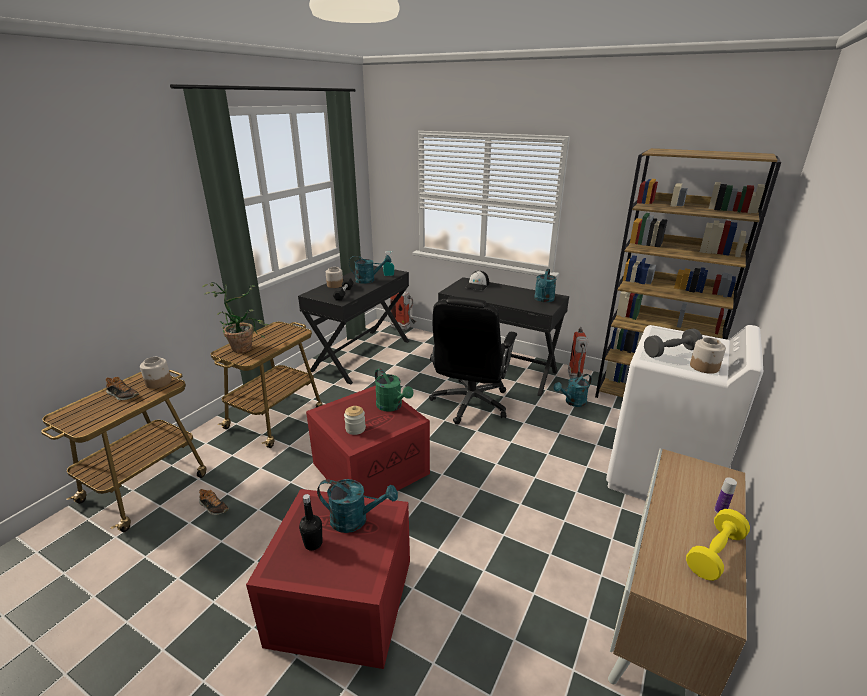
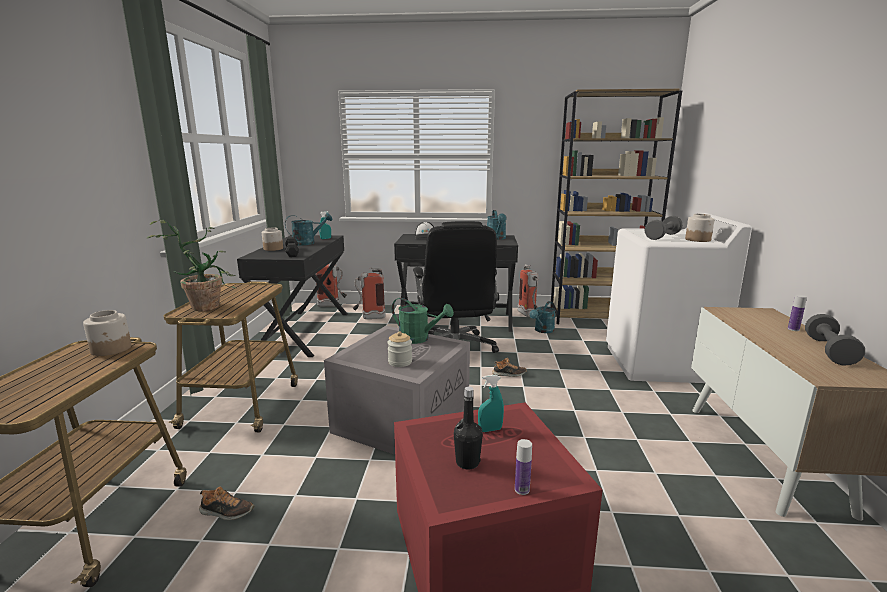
camera: 25 degrees left, 10 degrees down
(122, 395) = (59, 370): shoe -> shoe (509, 374)
(325, 581) = (522, 489): none -> bottle
(356, 520) = (490, 430): turquoise watering can -> turquoise spray bottle
(371, 467) = (401, 419): red storage box -> grey storage box
(423, 350) = (369, 318): none -> fire extinguisher
(714, 553) = (829, 351): yellow dumbbell -> grey dumbbell

